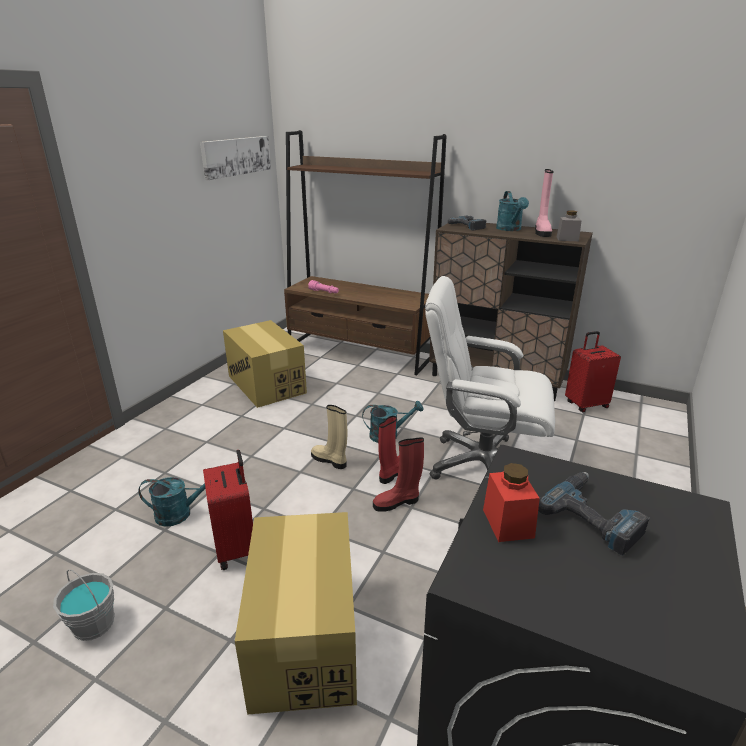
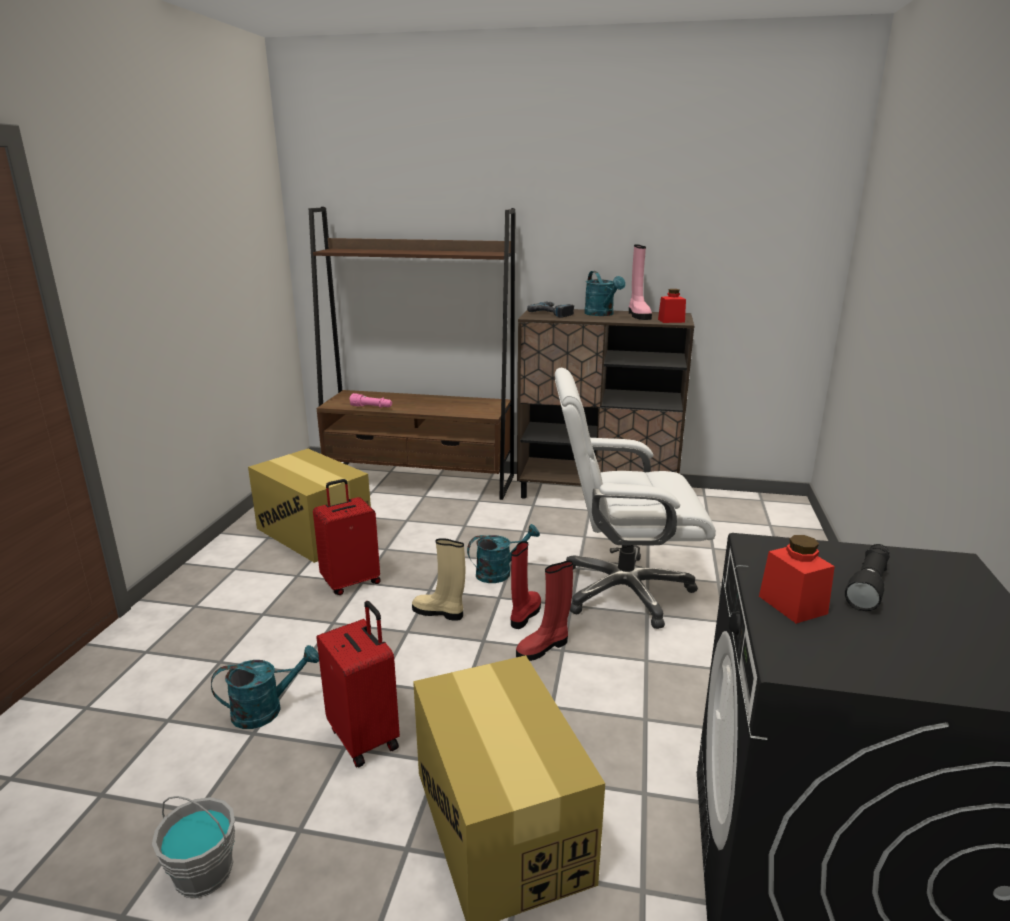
camera: 15 degrees left, 5 degrees down
(236, 156) = (246, 240): picture -> none
(567, 239) = (671, 321): grey jar -> red jar
(586, 404) = (706, 509): red suitcase -> red suitcase (351, 582)
(594, 516) = (868, 585): power drill -> black flashlight

